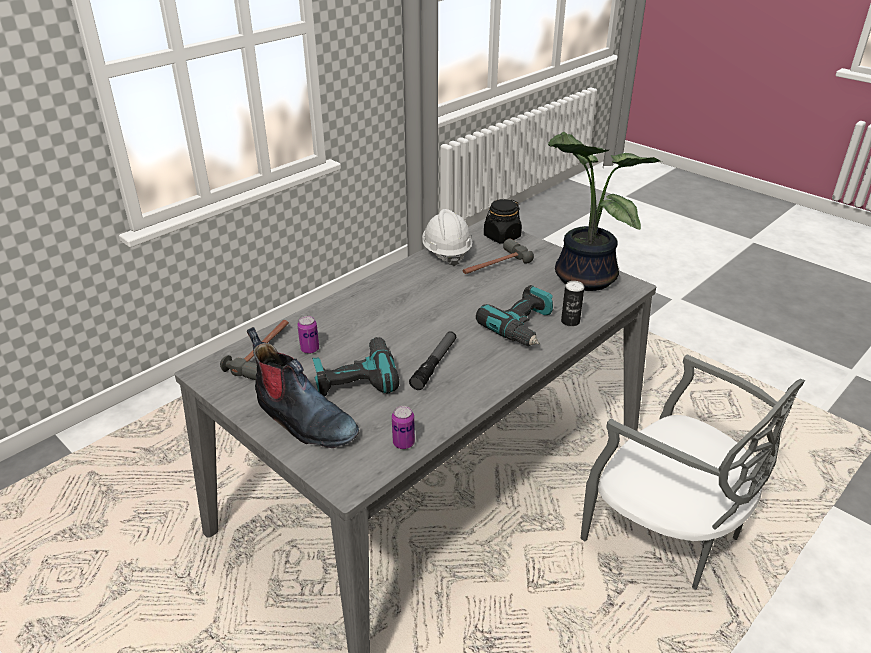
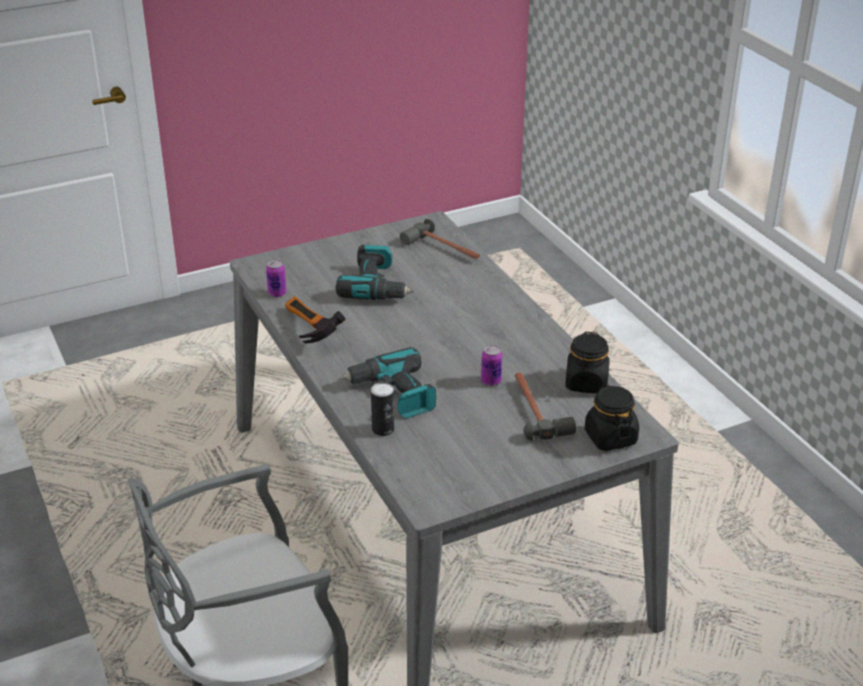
camera: 110 degrees right, 0 degrees up
(303, 420) = (338, 256): boot -> none
(310, 349) = (434, 270): can -> can (491, 381)
(434, 364) = (367, 328): flashlight -> none
(446, 252) = (586, 383): white hard hat -> black jar
(464, 400) = (306, 332): none -> hammer
(581, 277) = (471, 471): potted plant -> none

